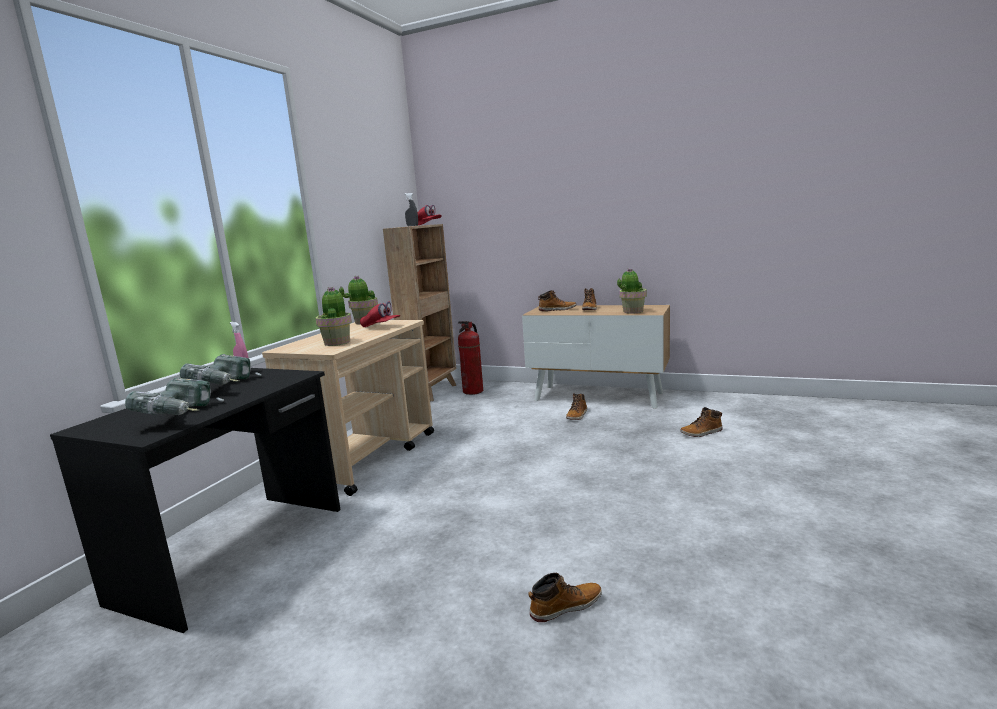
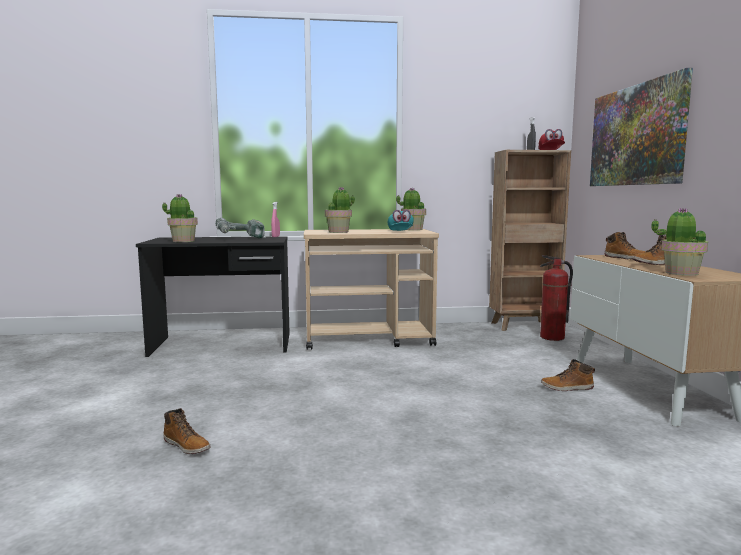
camera: 60 degrees right, 5 degrees down
(184, 416) = (183, 241): power drill -> potted plant
(381, 326) = (400, 231): red cap -> turquoise cap
(514, 213) = (636, 135): none -> picture
(701, 433) = (636, 467): boot -> none

